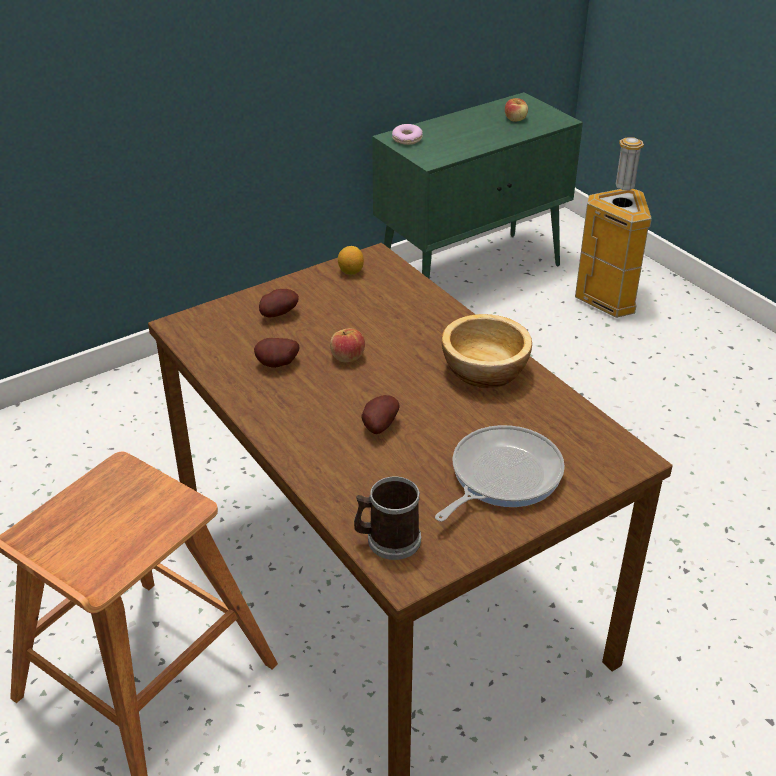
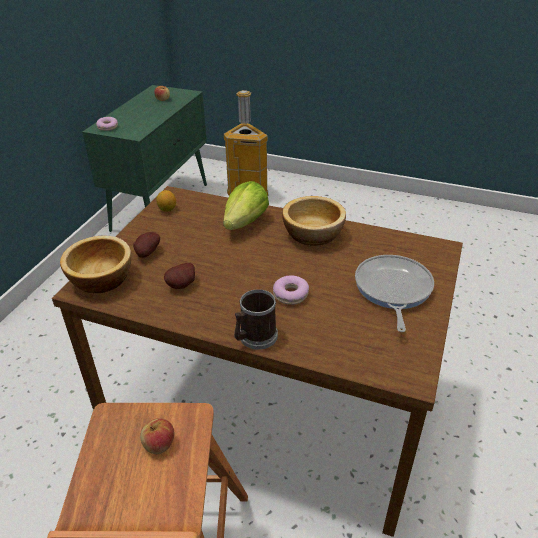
camera: 35 degrees left, 0 degrees up
(208, 322) = (100, 278): none -> bowl
(347, 357) = (223, 261): apple -> apple (159, 444)
(378, 426) = (290, 294): potato -> donut
(387, 540) = (377, 361): mug -> mug (255, 337)
(421, 323) = (246, 223): none -> lettuce

